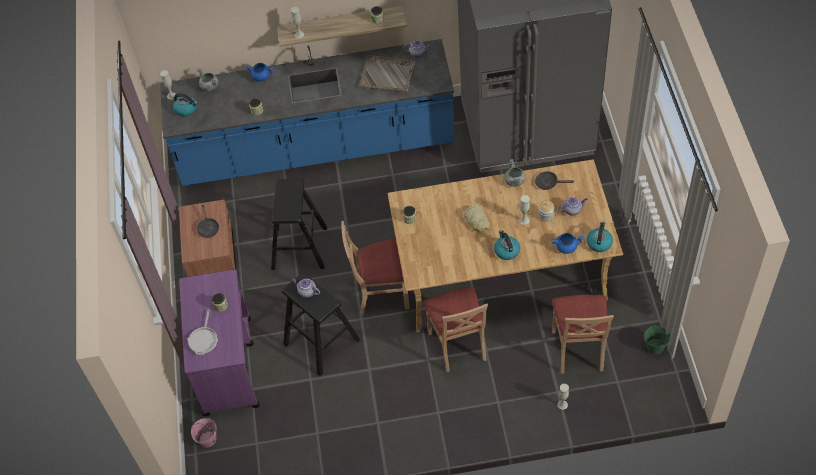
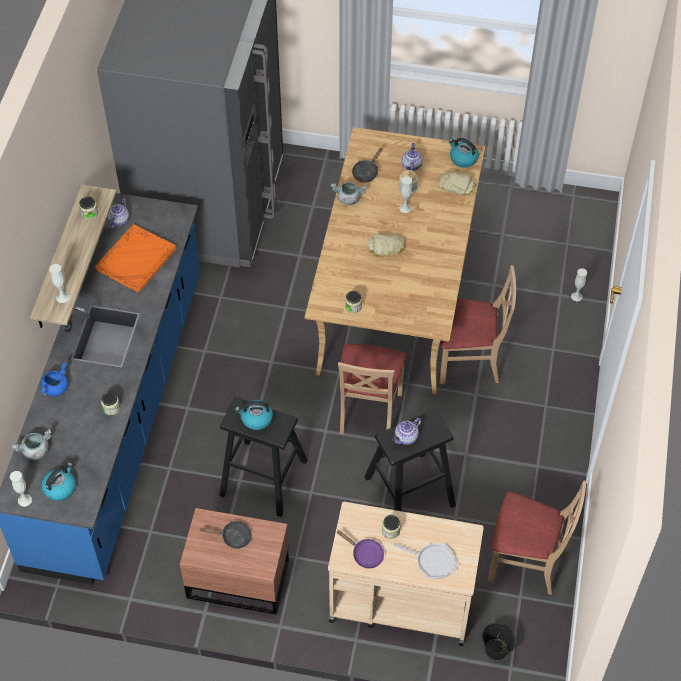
camera: 75 degrees left, 0 degrees up
(197, 296) = (365, 554): none -> purple frying pan
(207, 439) = (496, 649): pink bucket -> black bucket
(228, 365) = (400, 601): purple cart -> beige cart
(388, 76) = (136, 258): grey tray -> orange tray
(506, 250) = (438, 236): kettle -> kettle (256, 419)
(566, 247) = (456, 186): blue cooking pot -> bread
(578, 349) = (517, 261): beige chair -> beige chair (526, 562)
(655, 346) = (539, 200): green bucket -> none

